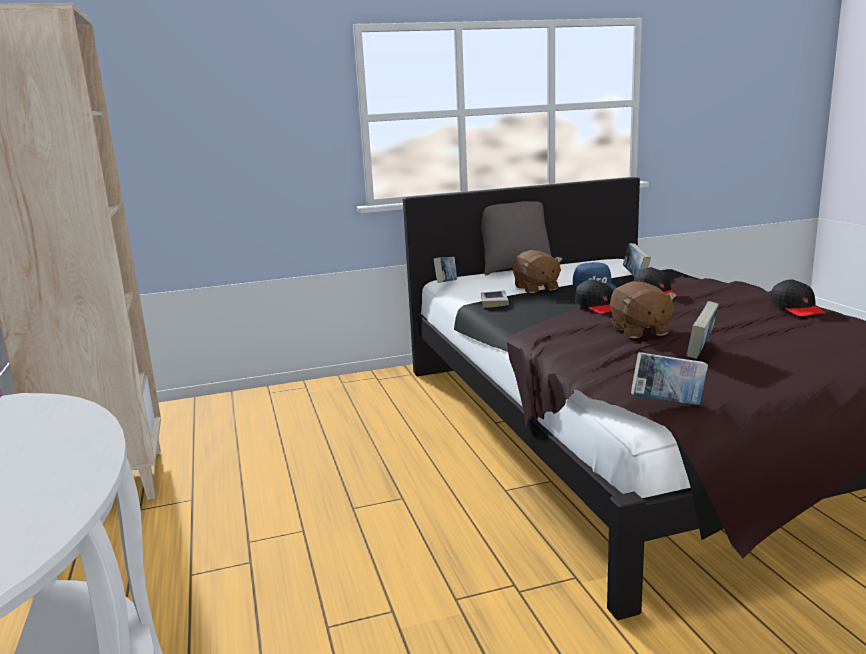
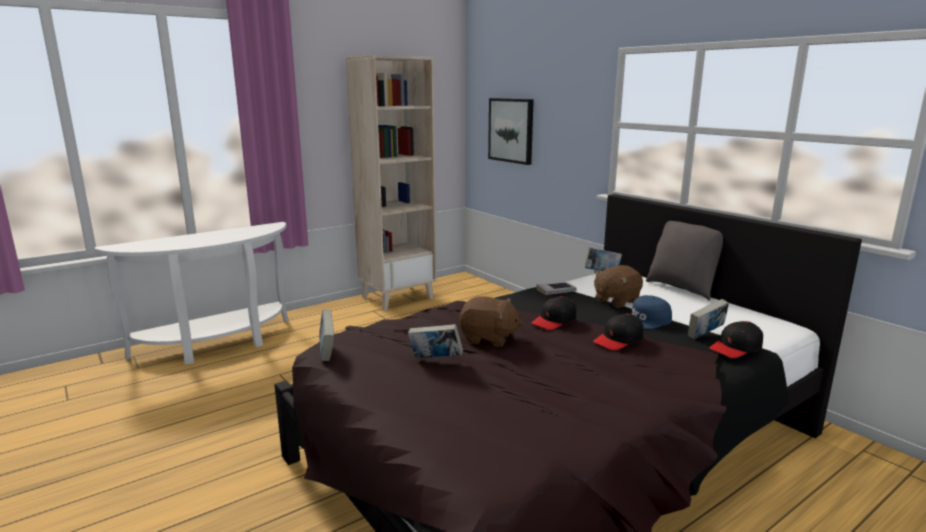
camera: 70 degrees right, 0 degrees up
(162, 150) = (511, 130): none -> picture
(639, 331) = (488, 338): brown plush toy -> brown plush toy turned 135 degrees counterclockwise
(796, 308) = (611, 408): black cap -> black cap (736, 348)

